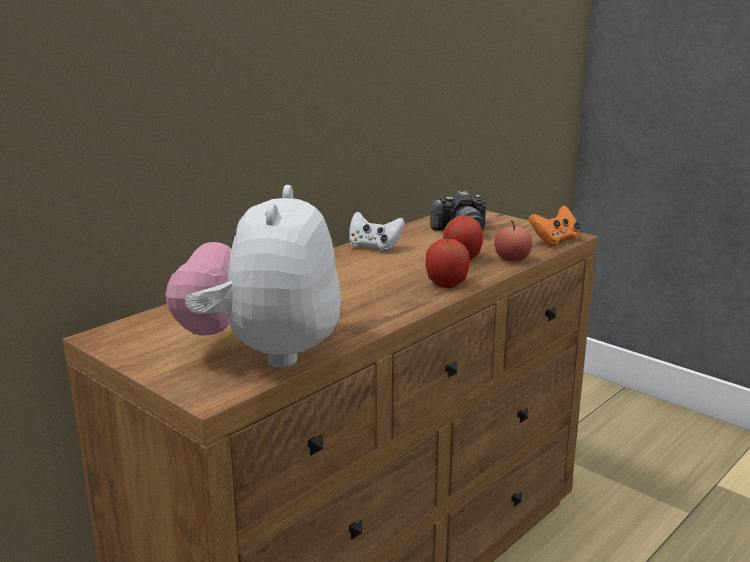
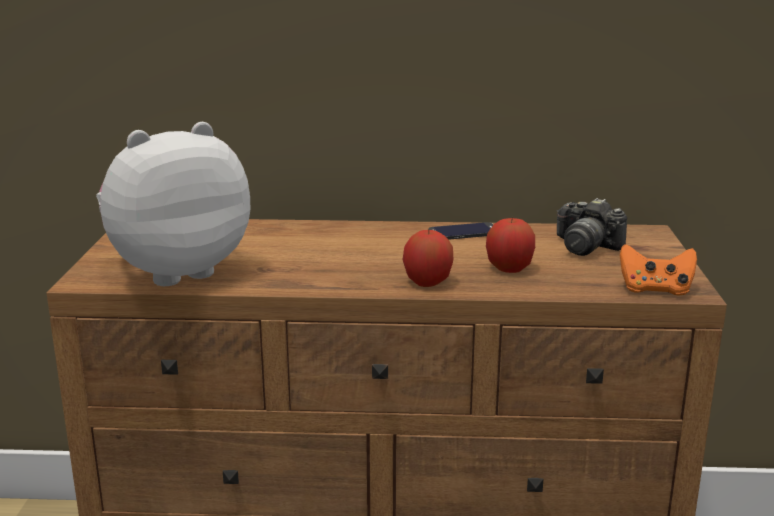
camera: 50 degrees right, 0 degrees up
(374, 247) = (464, 232): white game controller -> phone
(512, 259) = (553, 287): apple -> none

